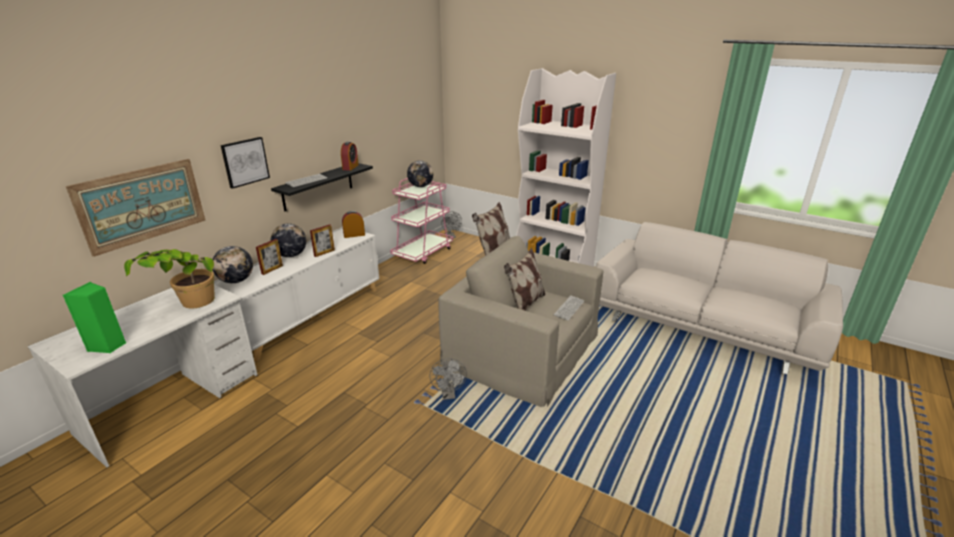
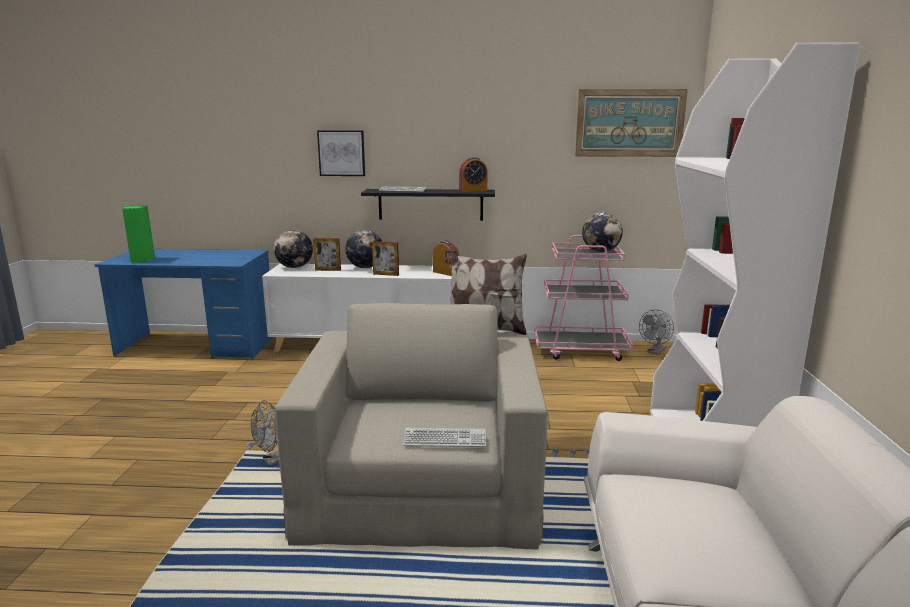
camera: 60 degrees right, 10 degrees down
(142, 204) = (238, 168): picture -> picture (629, 123)
(172, 403) = (197, 346): white desk -> blue desk
(185, 308) = (208, 260): potted plant -> none
(524, 304) = (421, 403): pillow -> none

